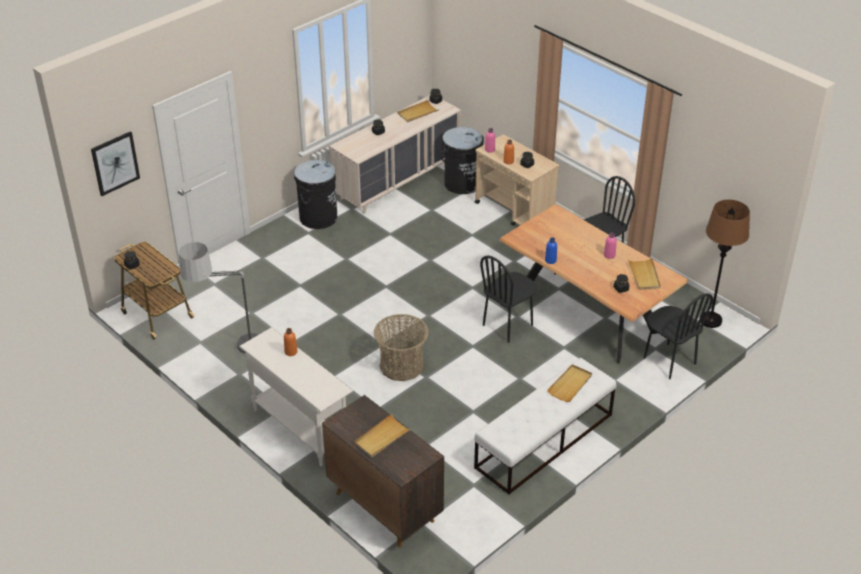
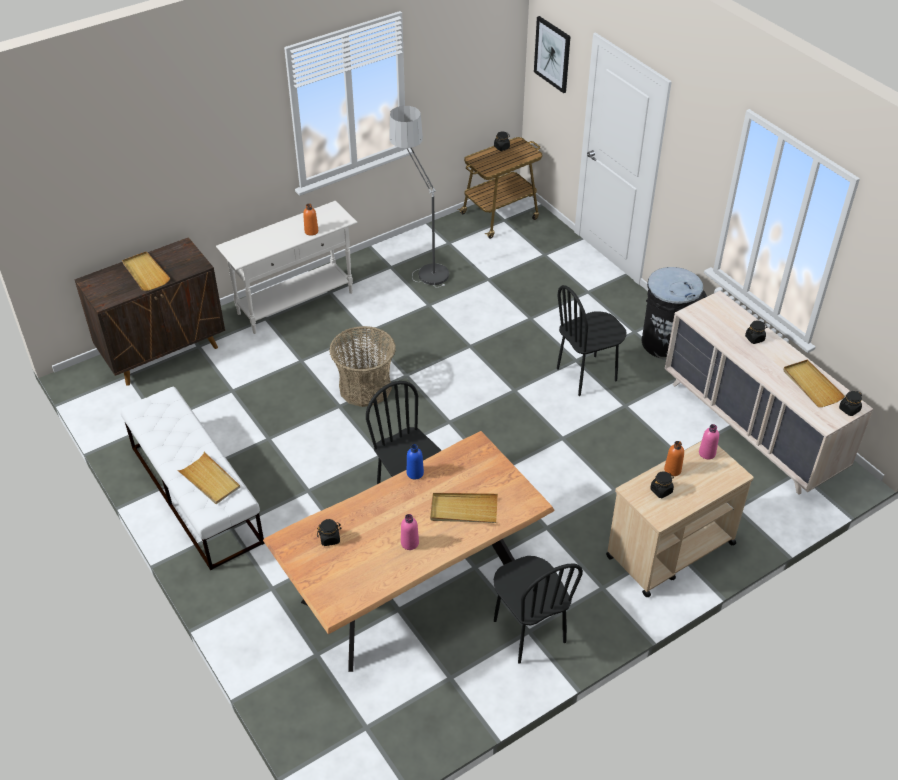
camera: 100 degrees right, 5 degrees up
(462, 183) = (746, 498): black trash can -> none
(644, 275) = (351, 574): beige tray -> beige tray (463, 510)
(669, 361) = (286, 665): black chair -> black chair (586, 375)
(710, 320) = (357, 750): brown floor lamp -> none

